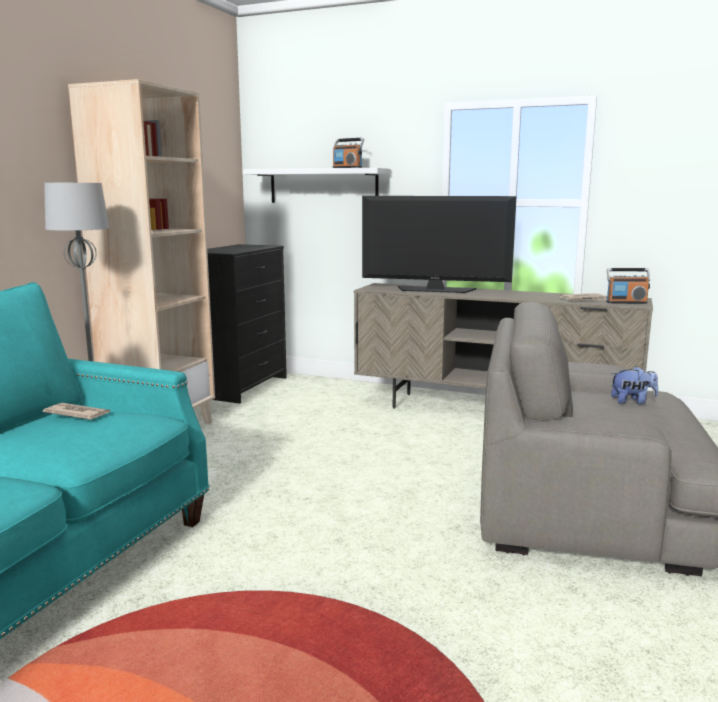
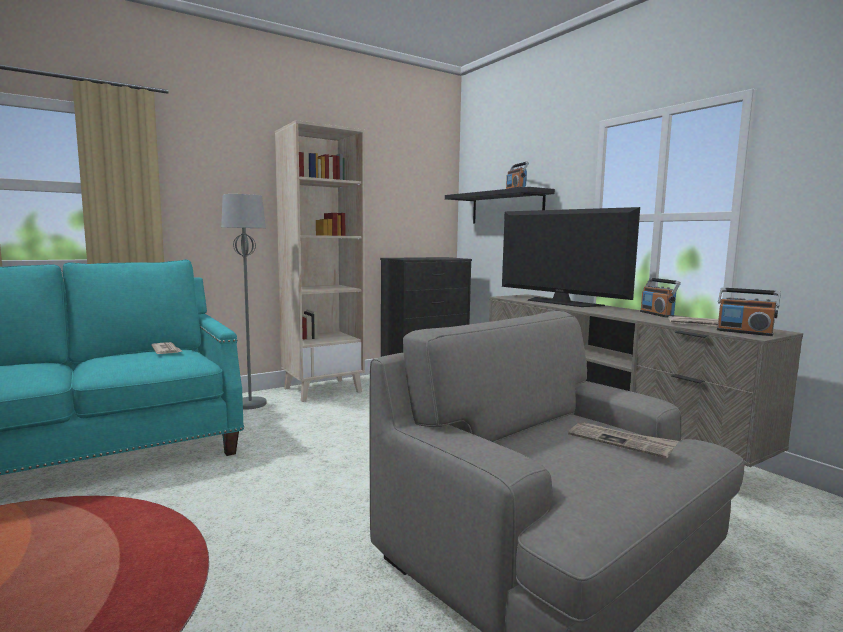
camera: 35 degrees right, 5 degrees down
(323, 186) = (506, 208): white shelf -> black shelf
(534, 293) = (657, 314): none -> radio
(632, 401) = (621, 442): plush toy -> newspaper

